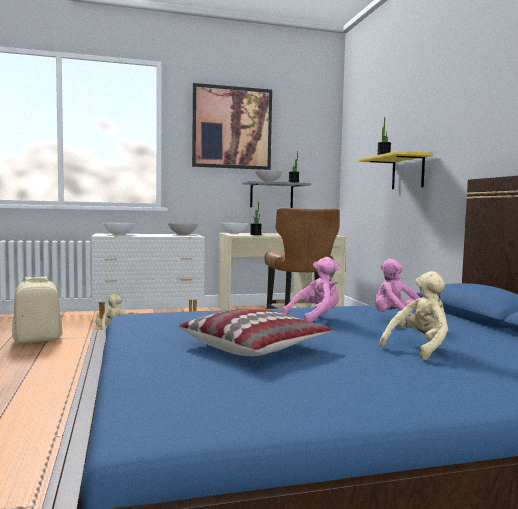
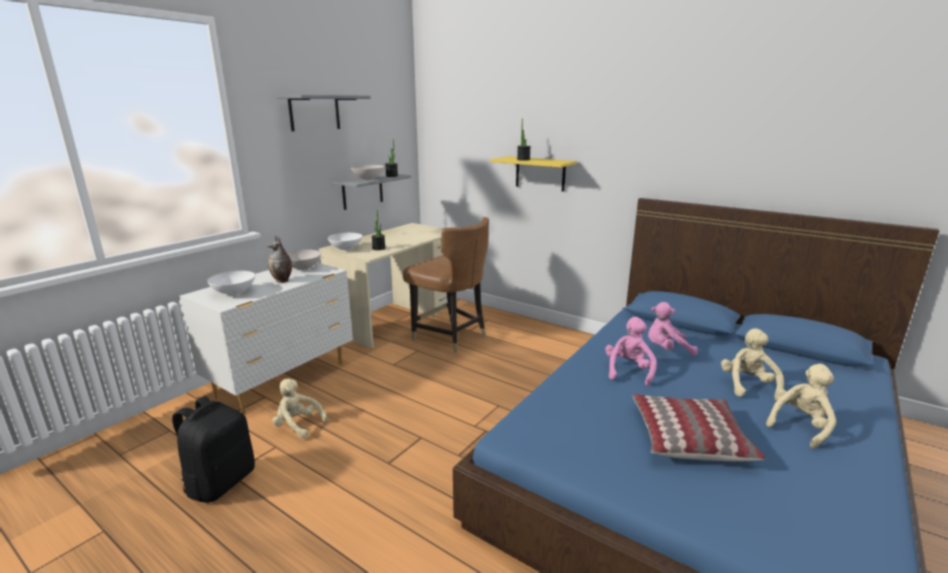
camera: 40 degrees left, 15 degrees up
(38, 339) = (221, 482): beige backpack -> black backpack
(156, 235) = (282, 281): none -> vase
(232, 128) = (314, 113): picture -> grey shelf
(395, 372) = (800, 426): none -> beige plush toy

